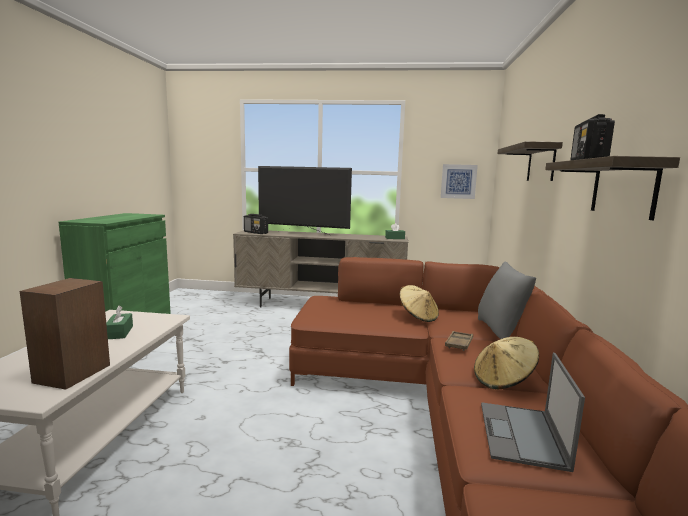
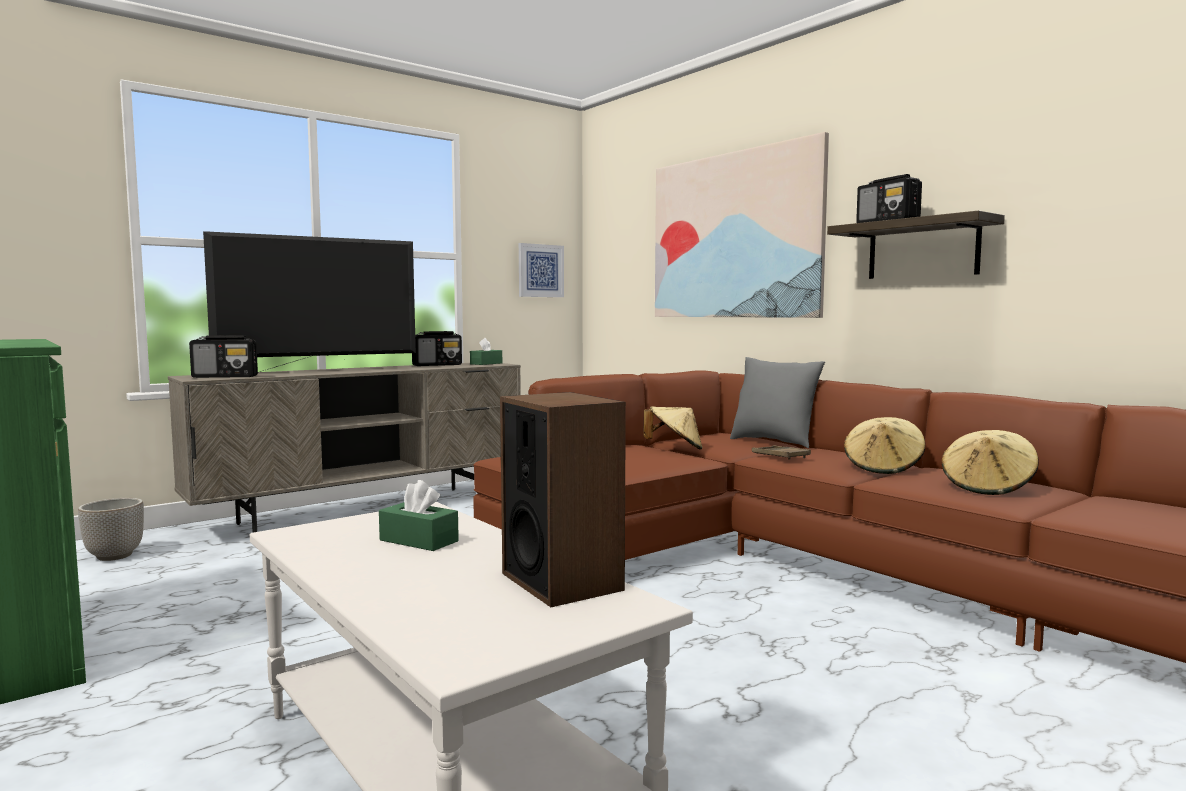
camera: 45 degrees left, 5 degrees down
(214, 300) = (115, 556): none -> planter
(367, 236) = (437, 365): none -> radio
(522, 435) = (988, 487): laptop -> beige hat
(541, 163) = (734, 236): shelf -> picture

